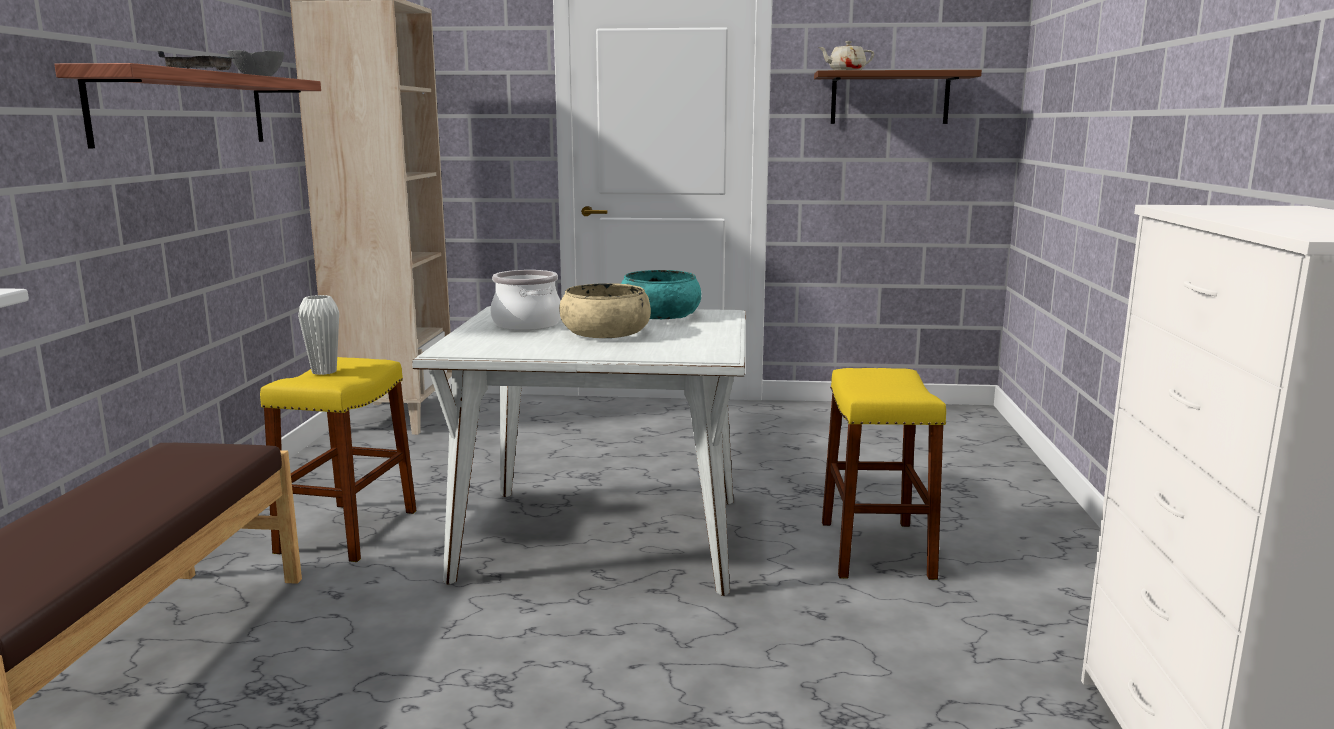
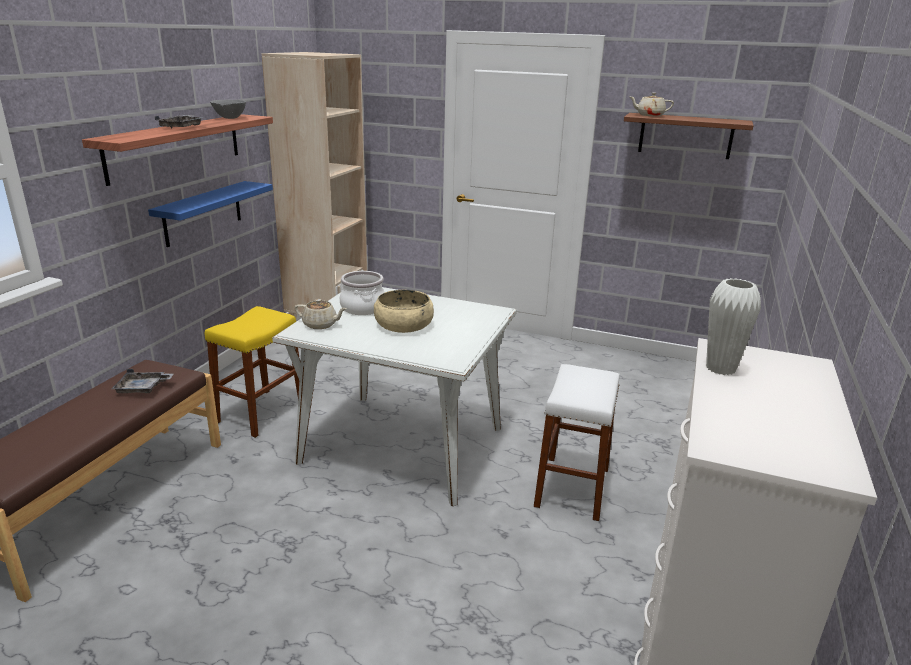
camera: 15 degrees right, 10 degrees up
(182, 473) = (142, 388): none -> grey tray
(220, 223) = (203, 213): none -> blue shelf
(324, 372) = (245, 320): white vase -> white vase (720, 368)
(479, 342) = (320, 325): none -> beige teapot
(660, 315) = (453, 308): turquoise bowl -> none
(876, 549) = (572, 487): yellow stool -> white stool

